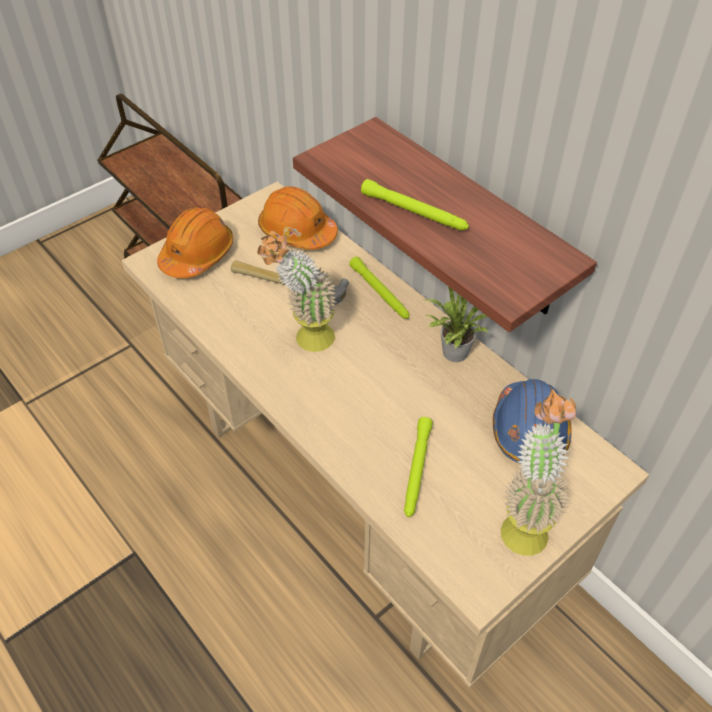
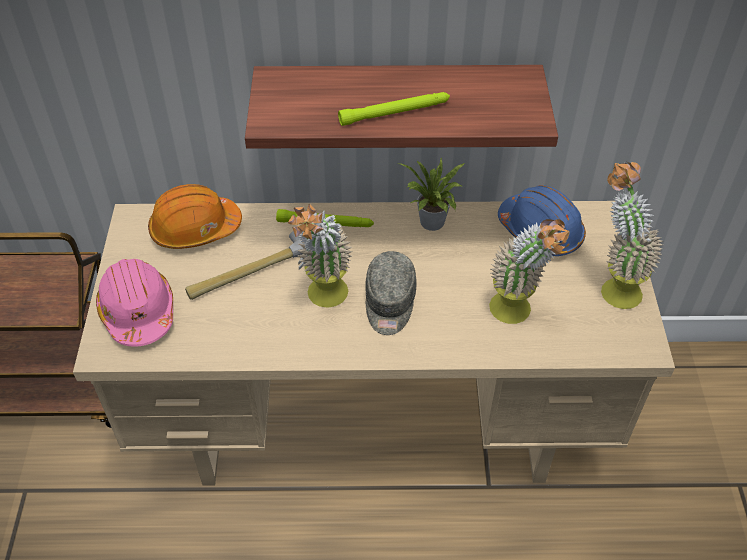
camera: 50 degrees left, 0 degrees up
(197, 254) = (138, 311): orange hard hat -> pink hard hat
(342, 379) = (389, 303): none -> grey cap
(416, 470) = (517, 315): green flashlight -> potted plant

